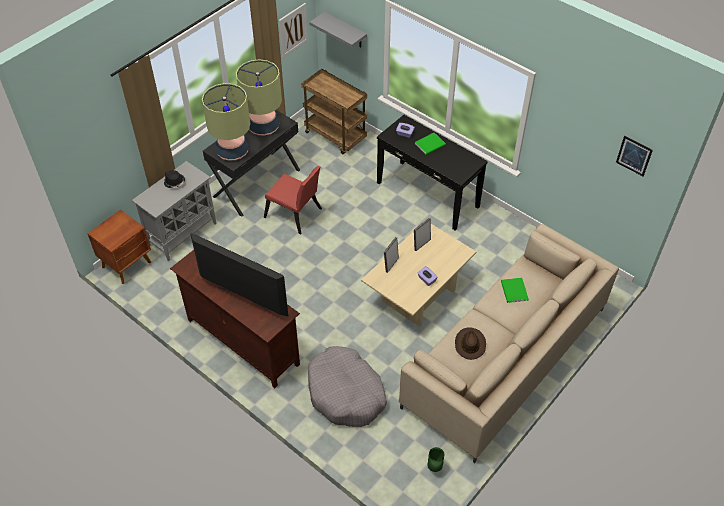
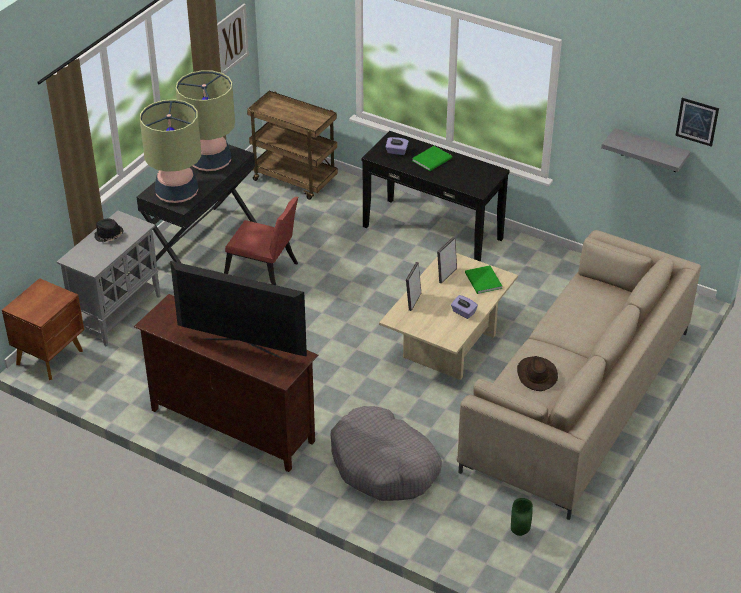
camera: 10 degrees left, 10 degrees down
(345, 30) = (299, 34): grey shelf -> grey shelf (650, 151)
(513, 291) = (576, 312): green book -> green book (483, 281)

